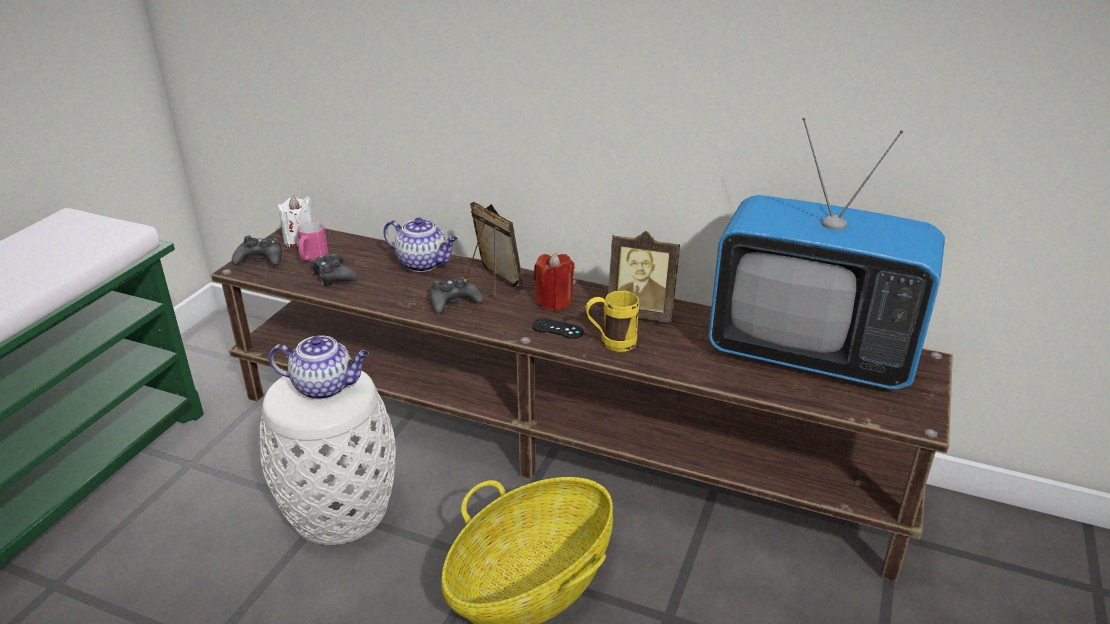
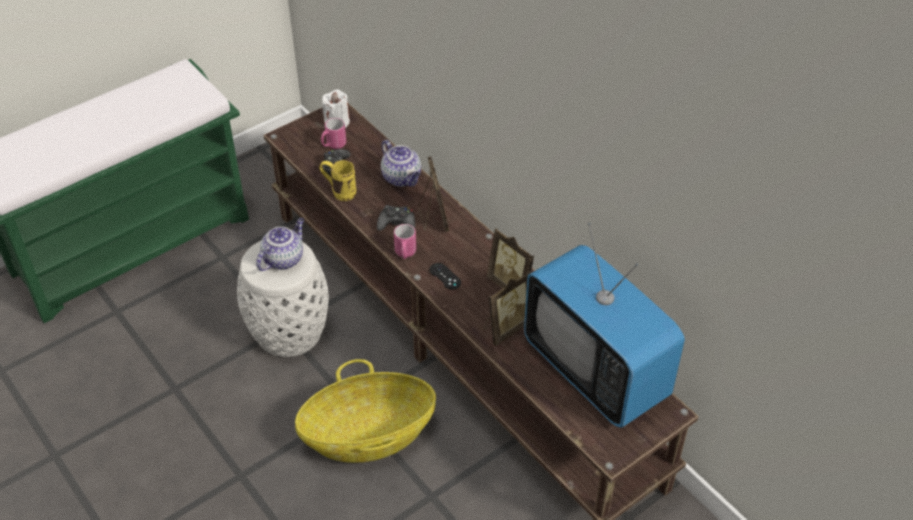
camera: 30 degrees right, 15 degrees up
(260, 259) = (300, 132): black game controller -> none
(325, 387) = (283, 259): teapot -> teapot turned 90 degrees counterclockwise
(490, 324) = (405, 254): none -> pink mug
(554, 301) = (462, 250): red candle -> none
(610, 343) = (469, 303): yellow mug -> yellow mug (339, 192)
(675, 350) = (506, 327): none -> picture frame

